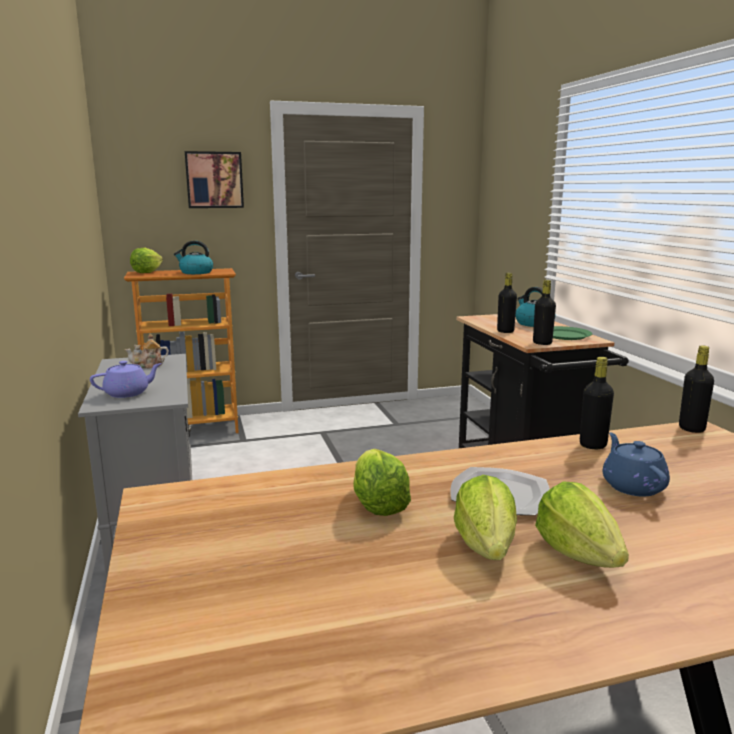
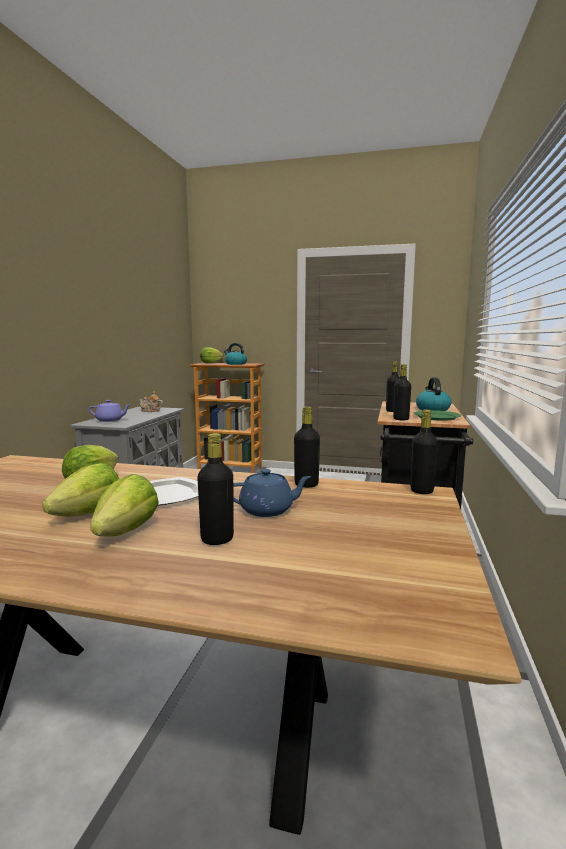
camera: 30 degrees right, 5 degrees down
(214, 180) = (258, 304): picture -> none
(632, 486) = (268, 510): blue teapot -> blue teapot turned 60 degrees clockwise
(671, 533) = (217, 539): none -> black bottle

